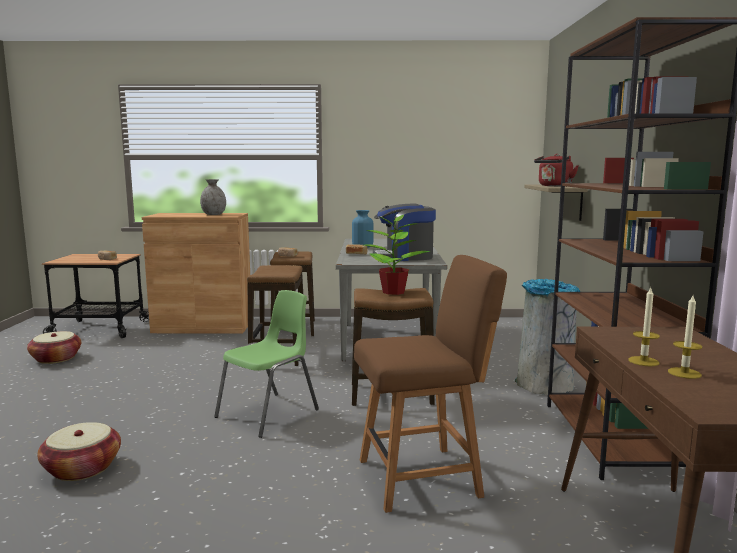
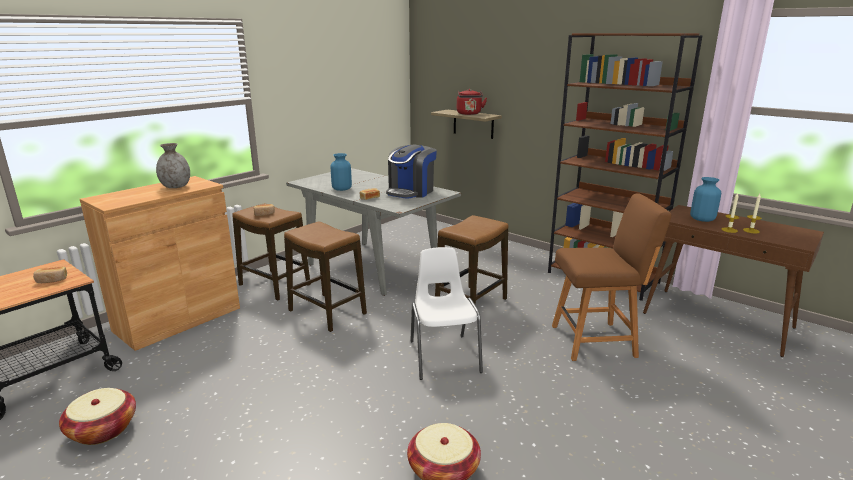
camera: 50 degrees left, 10 degrees up
(270, 413) = (444, 355): green chair -> white chair
(393, 292) = (470, 225): potted plant -> none
(423, 477) = (596, 341): brown chair -> brown chair turned 60 degrees clockwise
(544, 386) = (522, 261): grey trash can -> none
(652, 343) = (702, 219): none -> blue vase

